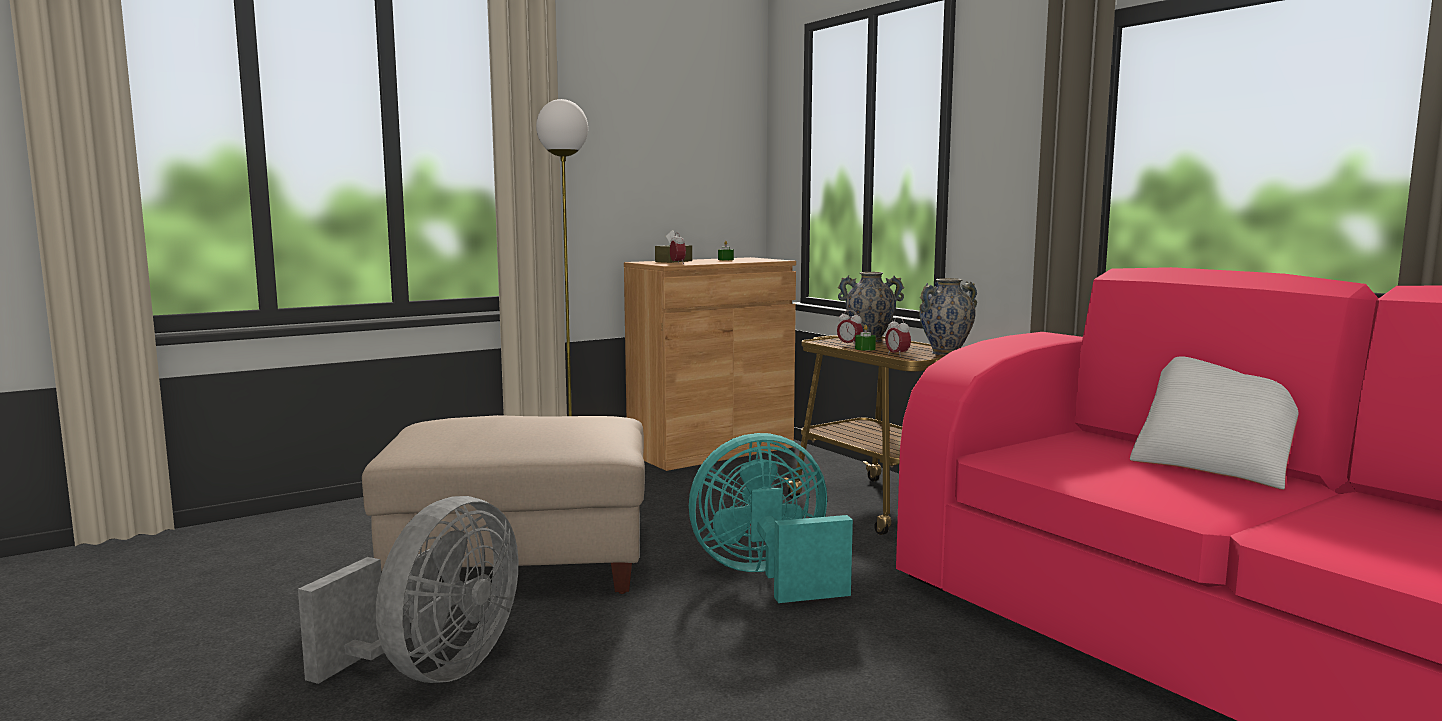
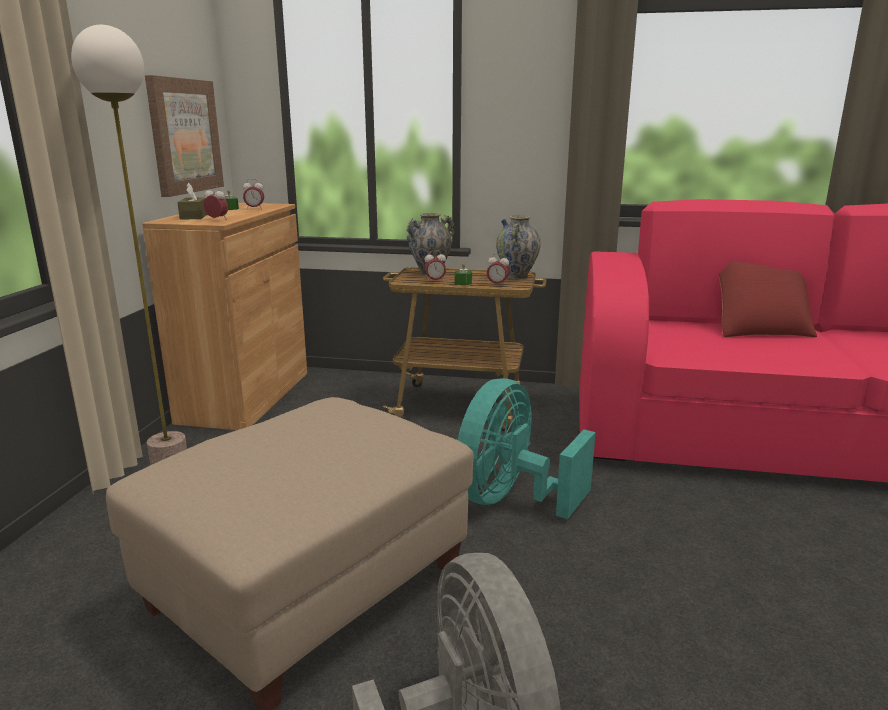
camera: 45 degrees left, 10 degrees up
(698, 190) = (184, 136): none -> picture
(742, 261) = (254, 209): none -> alarm clock
(1217, 466) = (758, 329): white pillow -> red pillow

